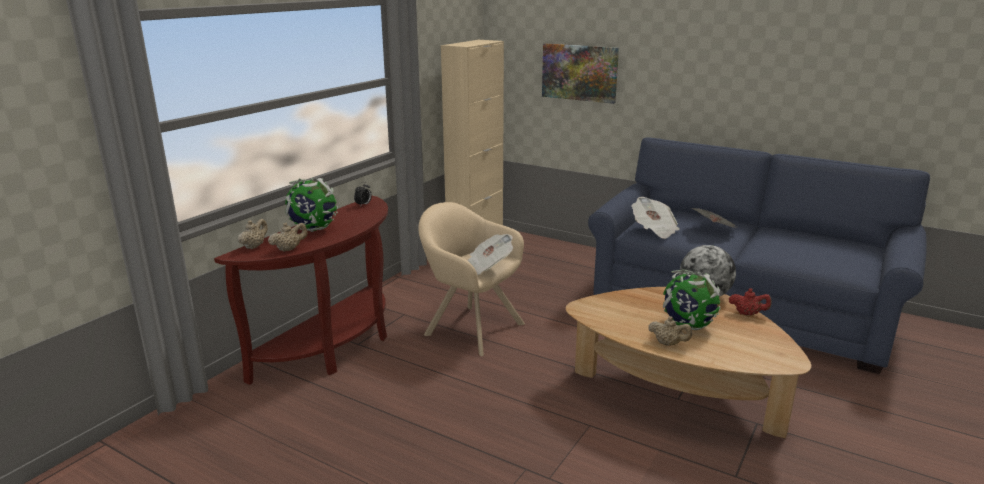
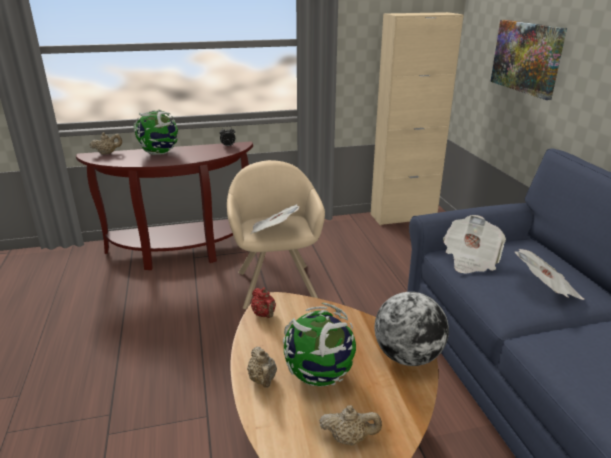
camera: 45 degrees right, 5 degrees up
(289, 249) = (116, 161): beige teapot -> beige teapot (349, 438)
(747, 314) = (412, 405): red teapot -> red teapot (264, 315)

